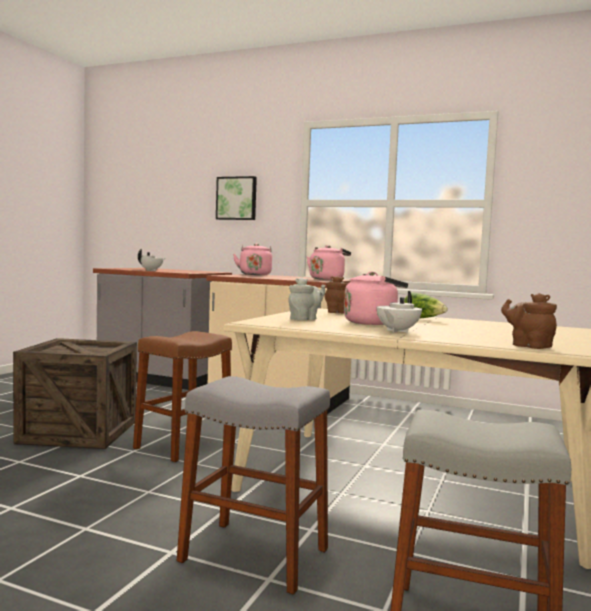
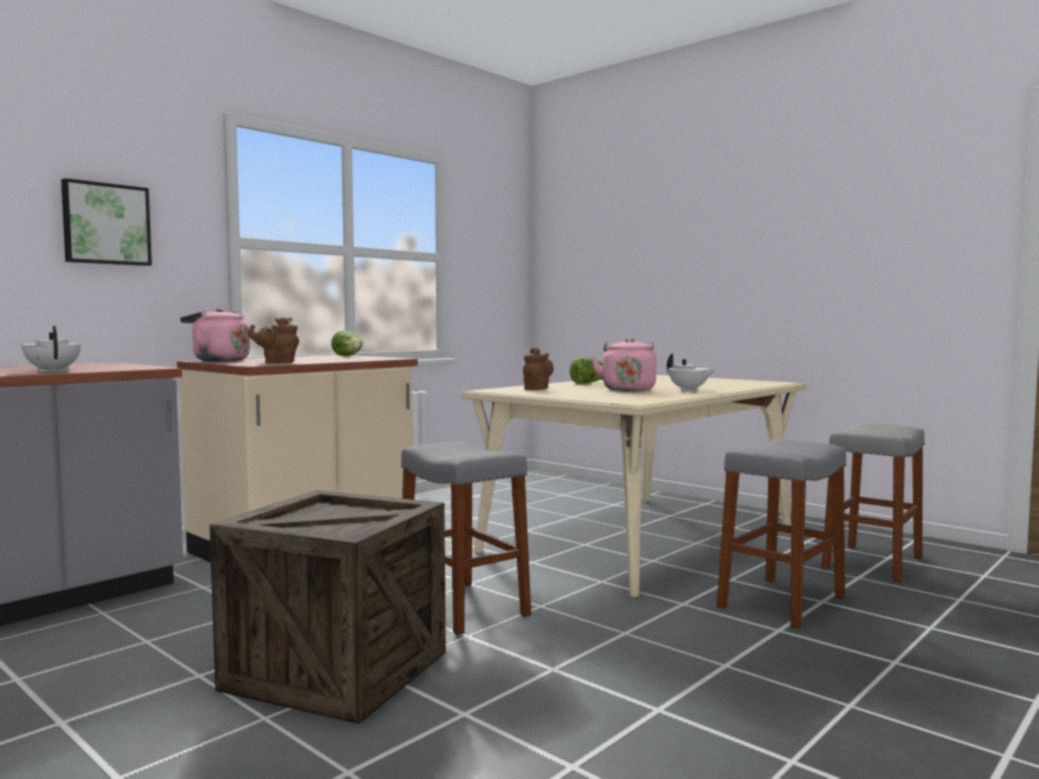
camera: 70 degrees left, 0 degrees up
(184, 444) = (463, 607): brown stool -> grey stool
(305, 319) = (604, 395): grey teapot -> none
(327, 279) = (349, 356): pink kettle -> lettuce
(528, 346) = (758, 384): brown teapot -> brown teapot (277, 362)

